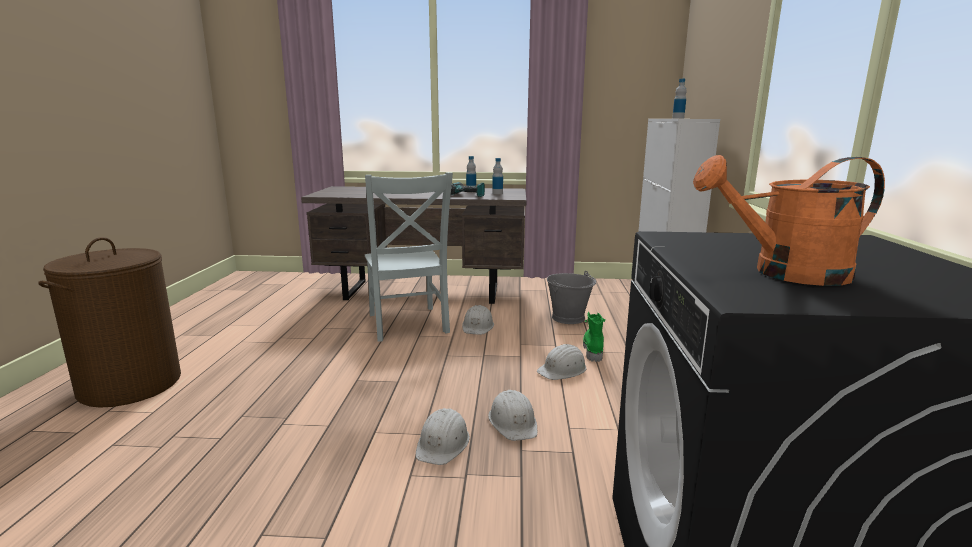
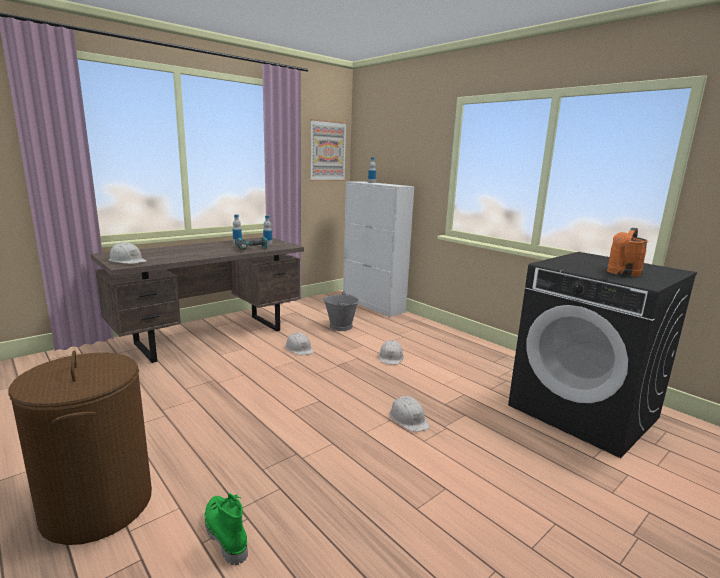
camera: 45 degrees left, 0 degrees up
(407, 325) = (250, 364): grey chair -> none
(513, 422) = (418, 393): white hard hat -> white hard hat (127, 260)
(592, 349) = (384, 340): green boot -> green boot (224, 535)
(638, 77) = (327, 151): none -> picture

